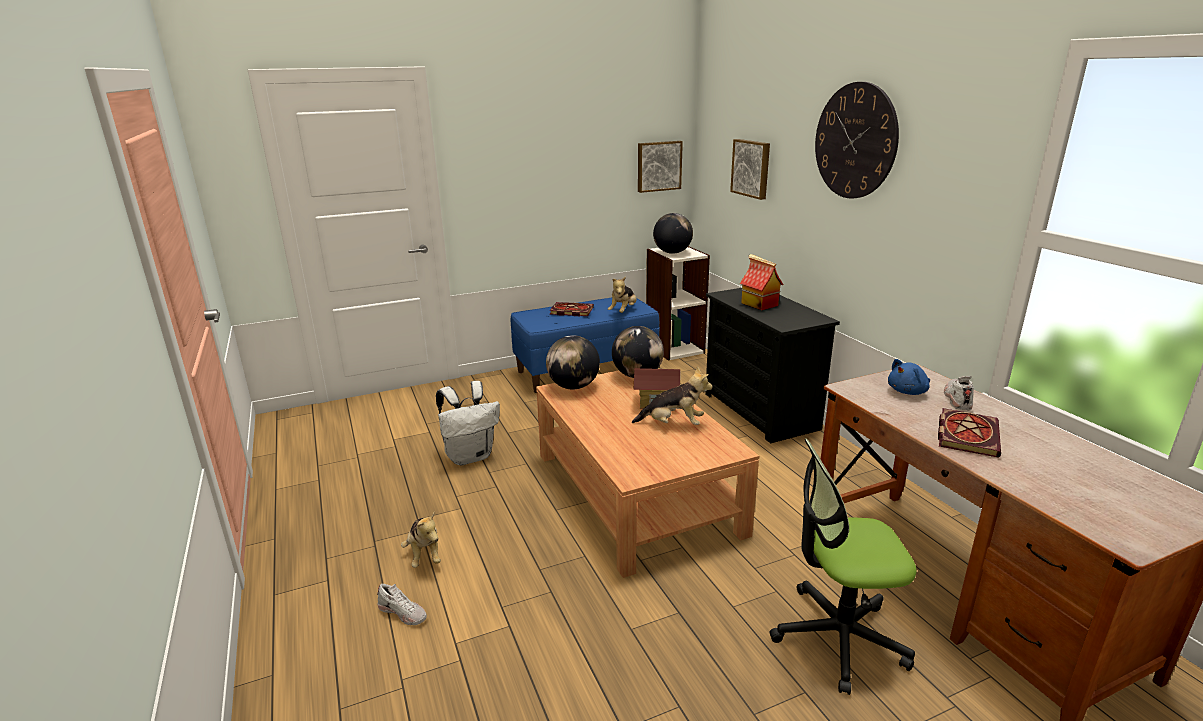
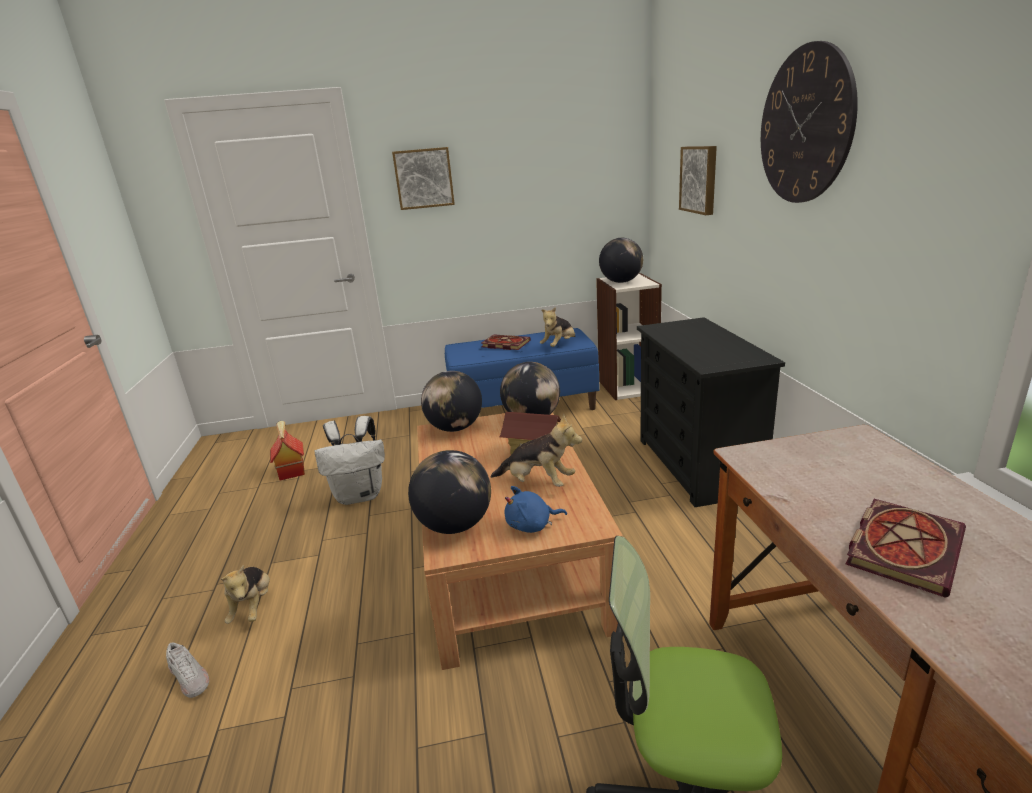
camera: 15 degrees right, 0 degrees up
(625, 460) = (455, 525): none -> globe
(658, 166) = (607, 186): picture -> picture (423, 178)
(758, 304) = (691, 339): toy house -> toy house (291, 471)
(908, 391) = (835, 466): blue plush toy -> blue plush toy (532, 525)
(957, 398) = (909, 483): white shoe -> none

